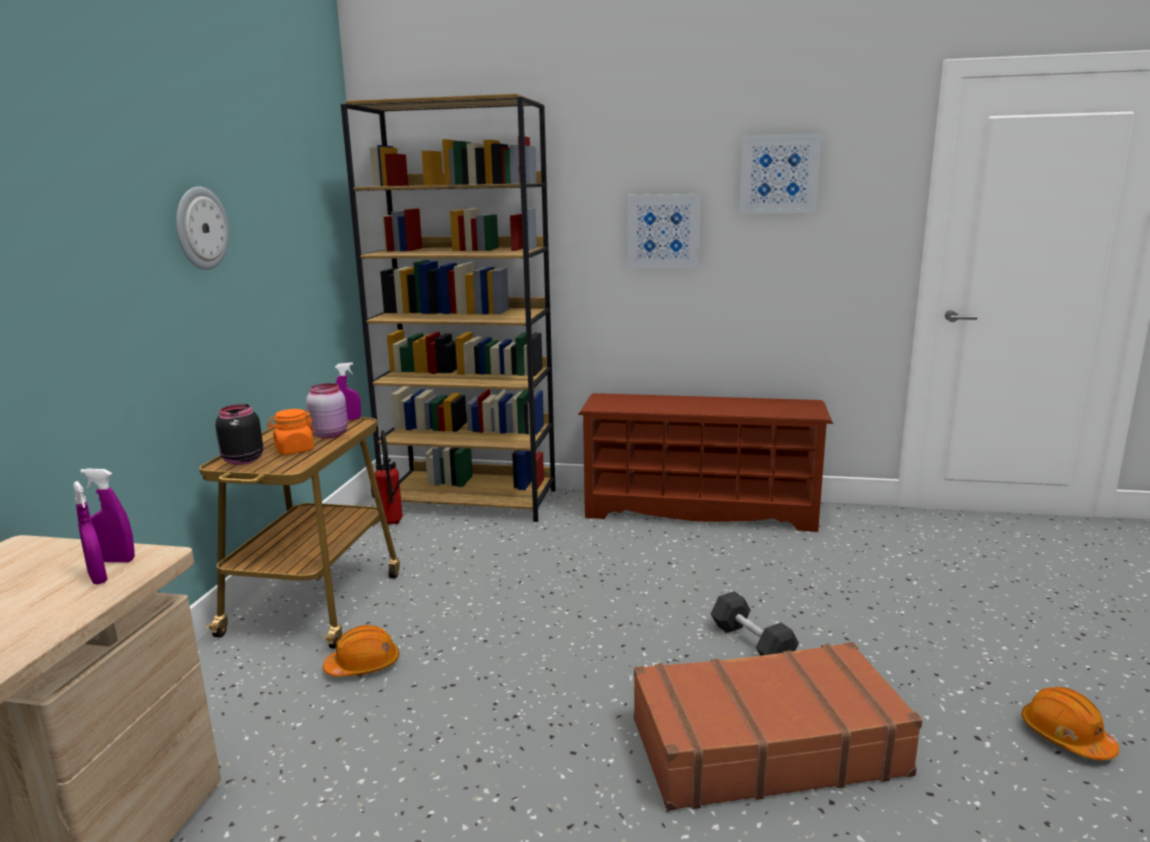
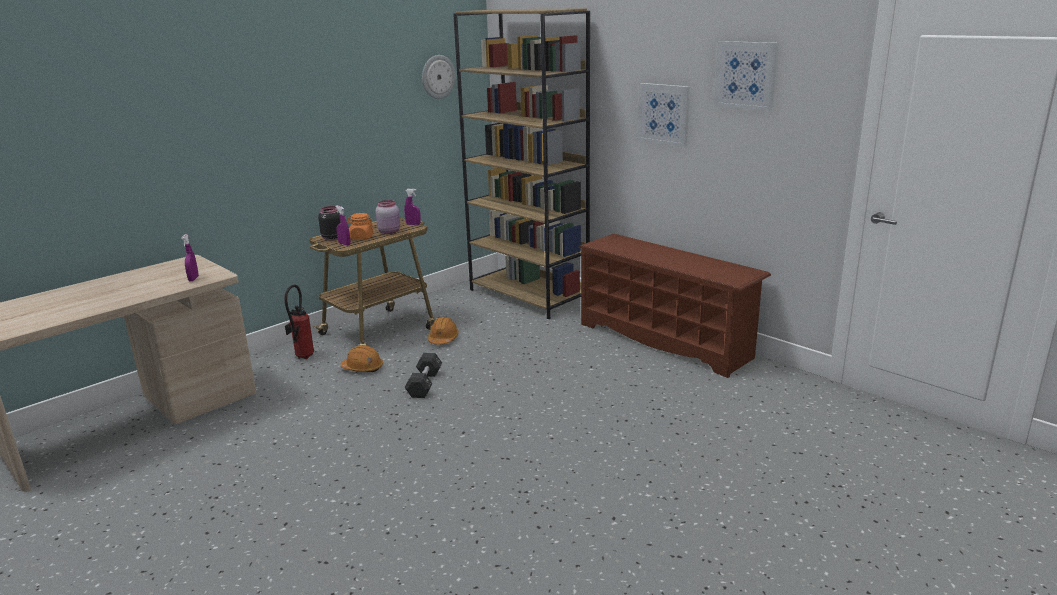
camera: 35 degrees right, 5 degrees up
(115, 560) = (208, 273): purple spray bottle -> purple spray bottle (344, 244)
(200, 228) = (335, 101): wall clock -> wall clock (438, 76)
(390, 524) = (465, 298): fire extinguisher -> fire extinguisher (302, 357)
(752, 643) = (566, 425): black dumbbell -> black dumbbell (424, 384)
(765, 745) = (491, 472): brown suitcase -> none
(1065, 737) = (669, 541): orange hard hat -> orange hard hat (443, 339)

